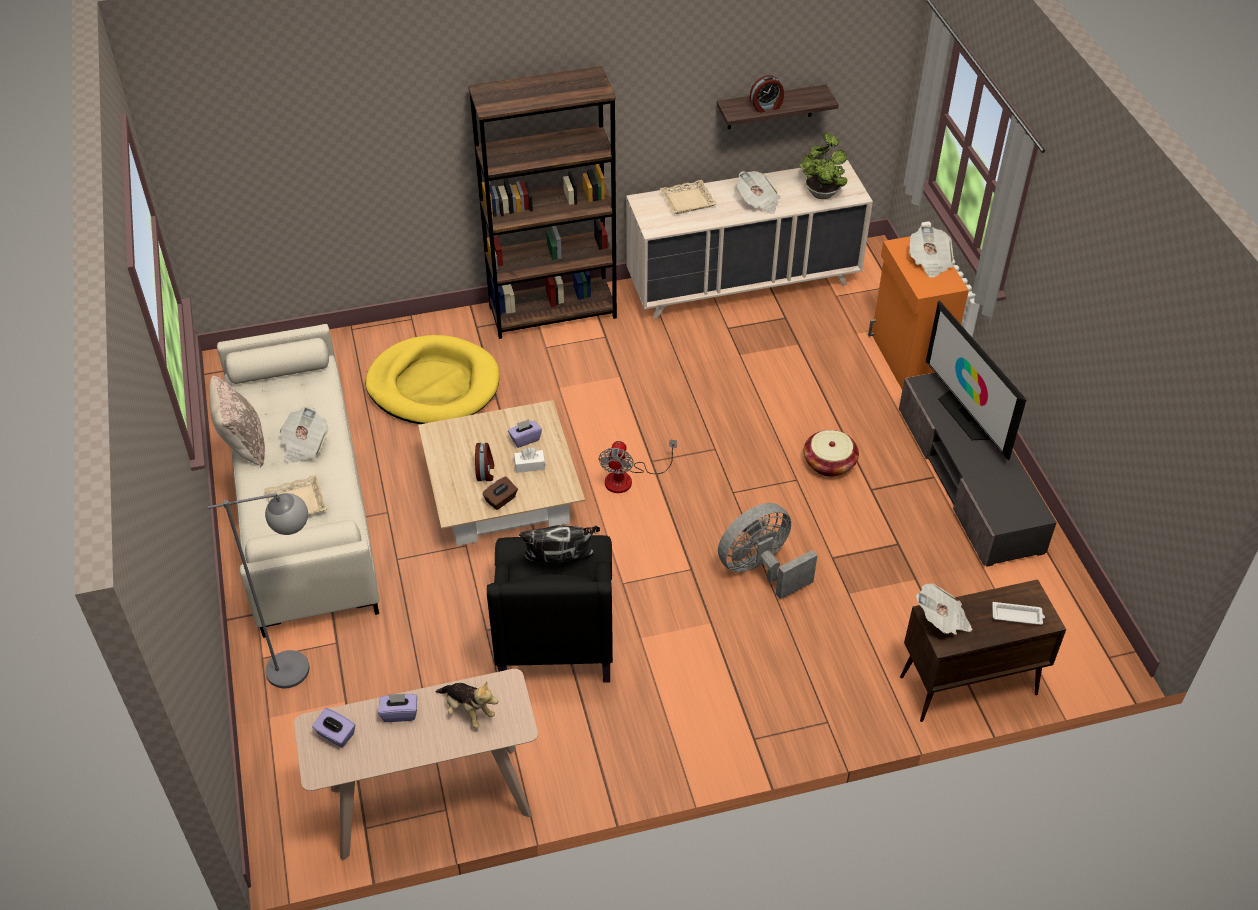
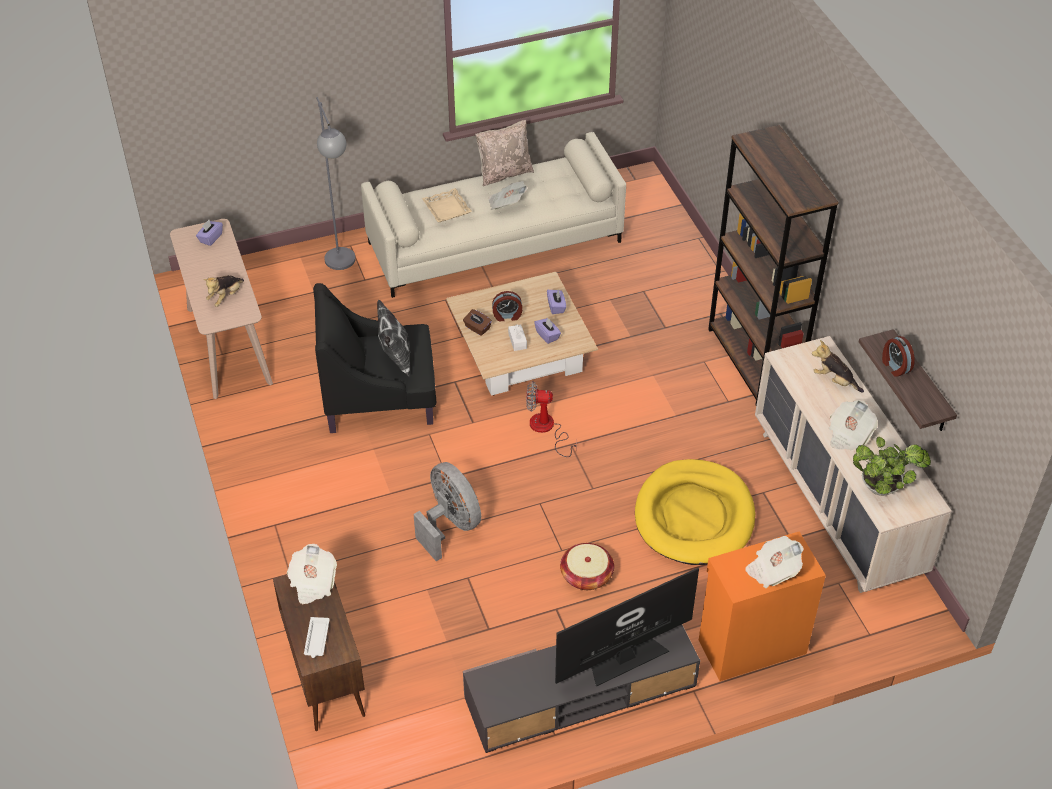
camera: 85 degrees right, 0 degrees up
(399, 713) = (226, 265): purple tissue box -> purple tissue box (556, 307)
(434, 385) = (640, 296): yellow dog bed -> yellow dog bed (694, 516)
(687, 200) = (834, 380): beige tray -> plush toy

